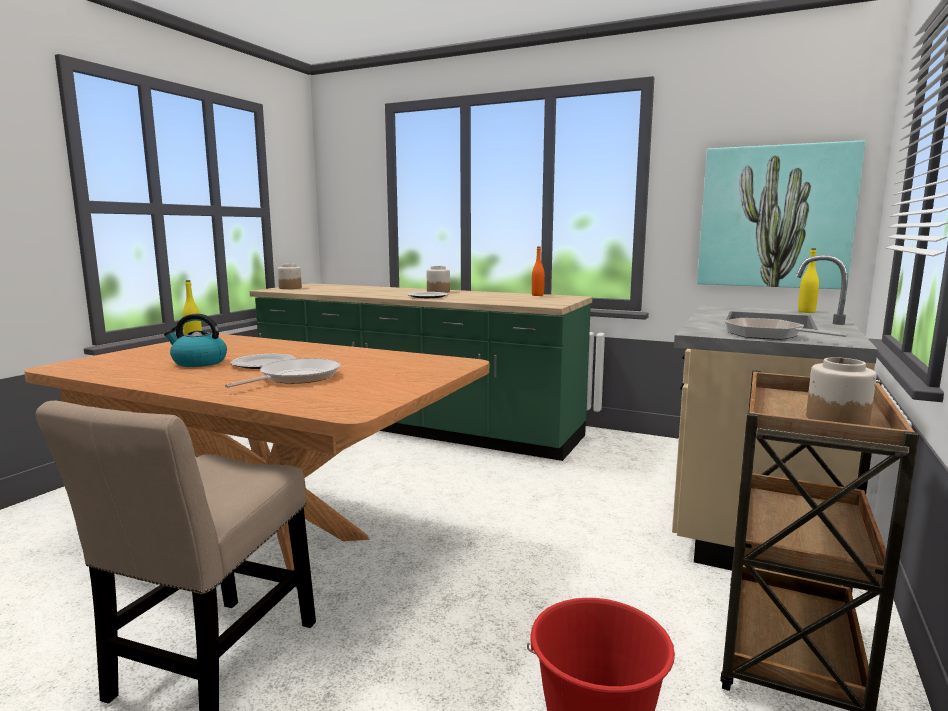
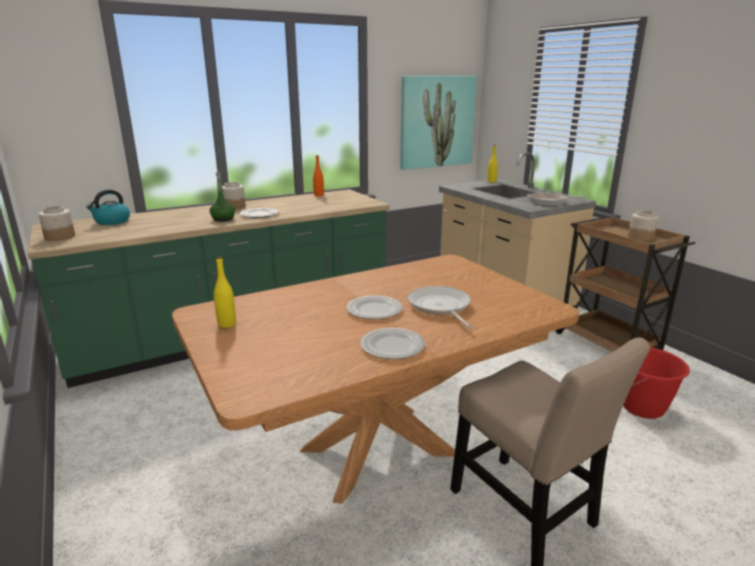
camera: 55 degrees left, 10 degrees up
(176, 379) = (391, 346): none -> plate
(198, 362) = (330, 331): kettle -> kettle (112, 222)
(395, 295) = (223, 219): none -> green bottle

